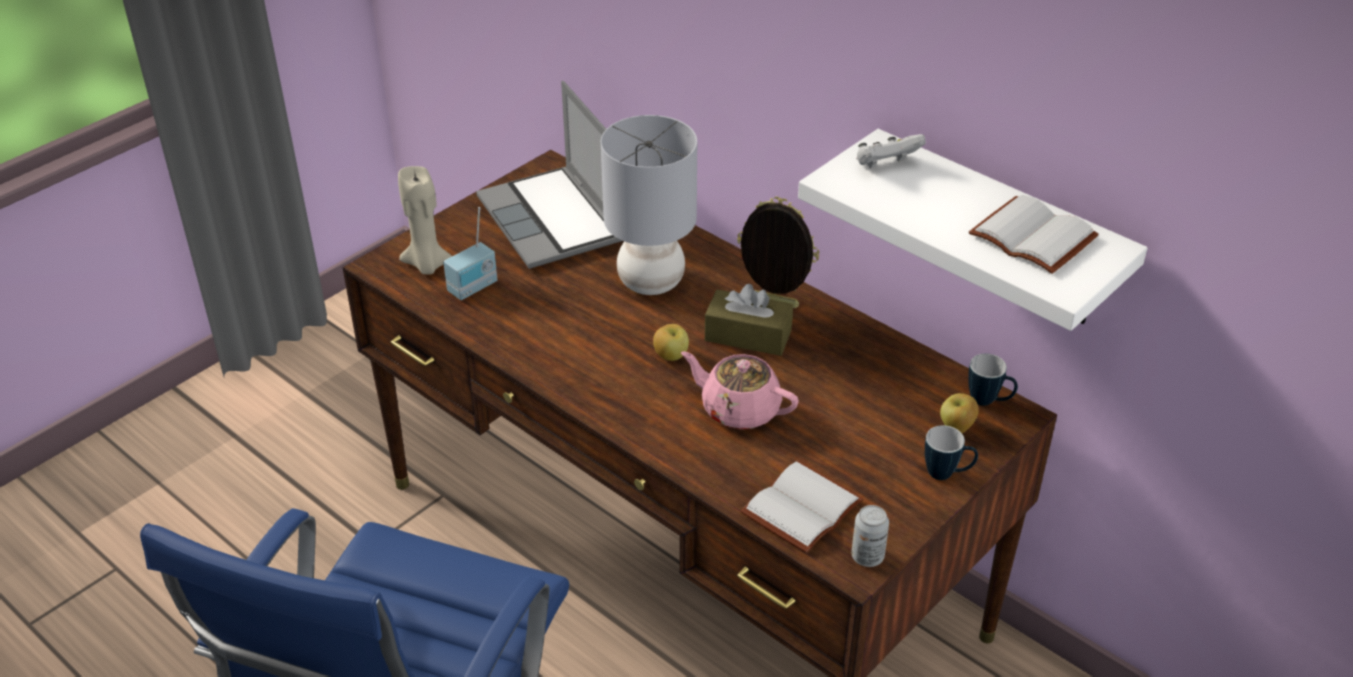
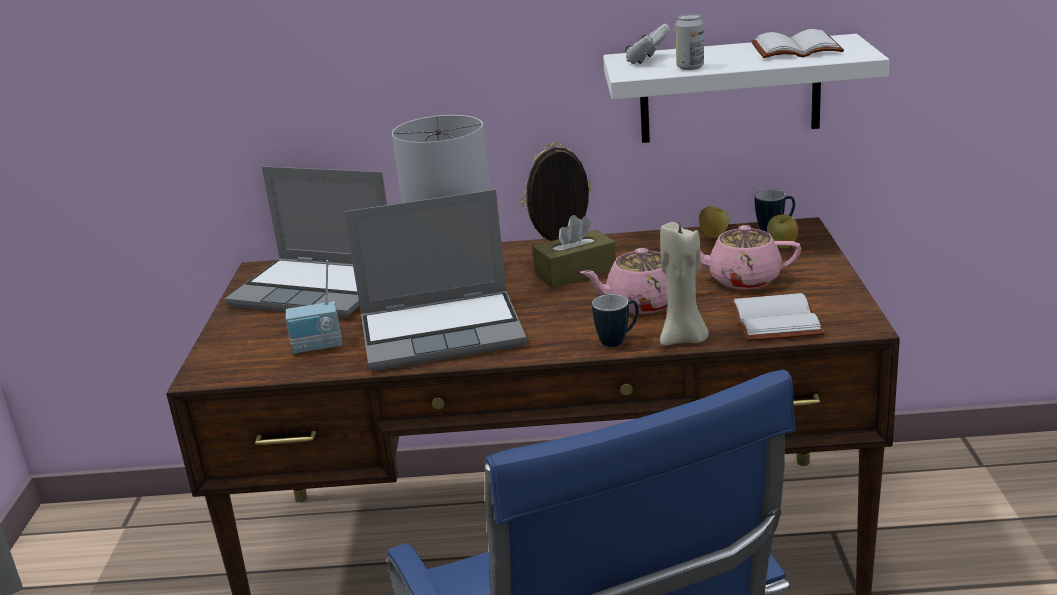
camera: 40 degrees left, 15 degrees down
(427, 265) = (249, 356): beige candle -> beige candle (684, 339)
(474, 288) = (317, 347): radio -> radio turned 75 degrees clockwise
(567, 334) = (443, 332): none -> laptop
(671, 356) = (544, 305): apple -> apple (713, 236)
(857, 442) = (742, 279): none -> pink teapot
(867, 557) = (856, 318): can -> can (690, 67)
(947, 474) = (819, 265): mug -> mug (618, 340)

